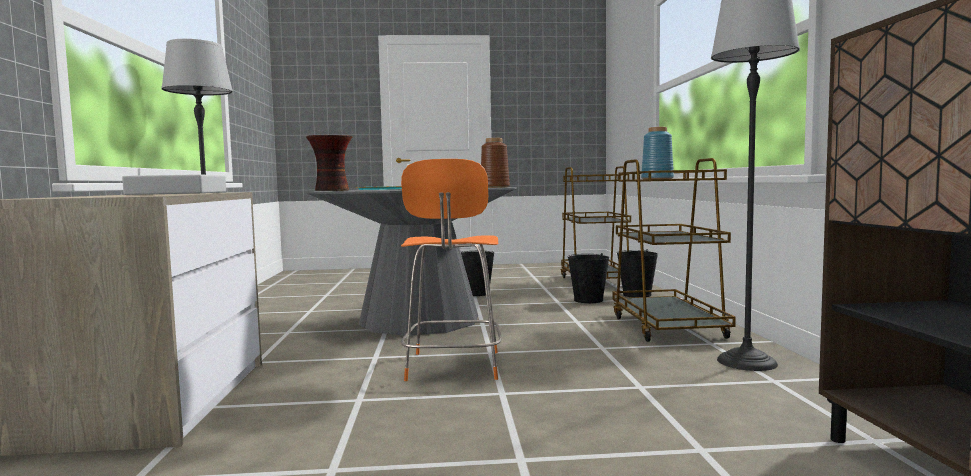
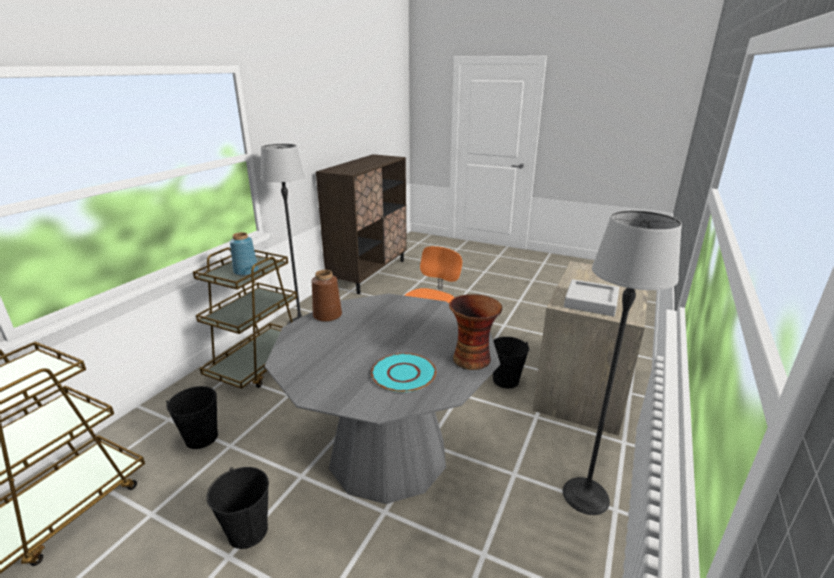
camera: 150 degrees left, 20 degrees up
(637, 295) = (143, 431): black bucket -> black bucket (505, 380)

